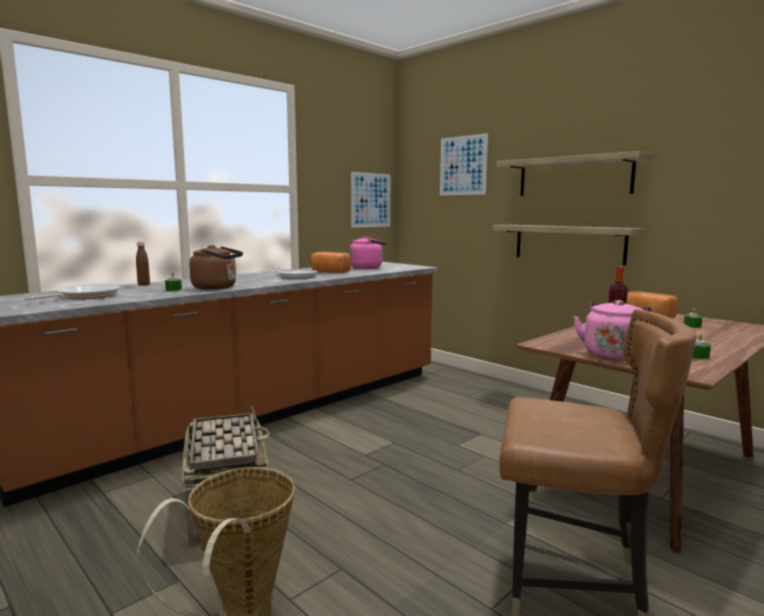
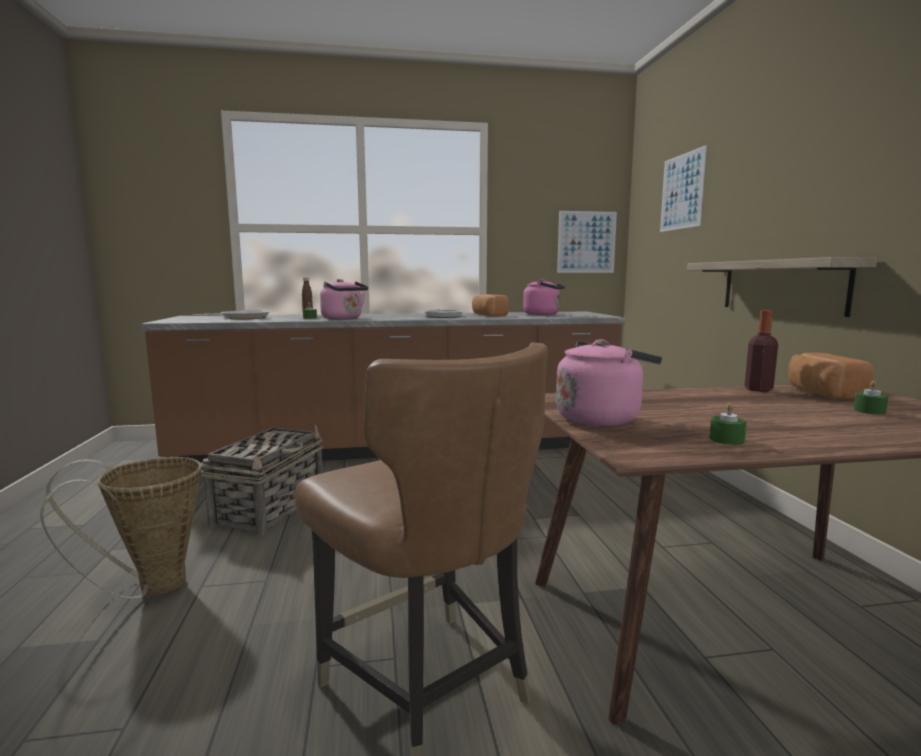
camera: 35 degrees right, 0 degrees up
(217, 287) = (344, 319): brown kettle -> pink kettle
(574, 176) = (793, 188): shelf -> none

